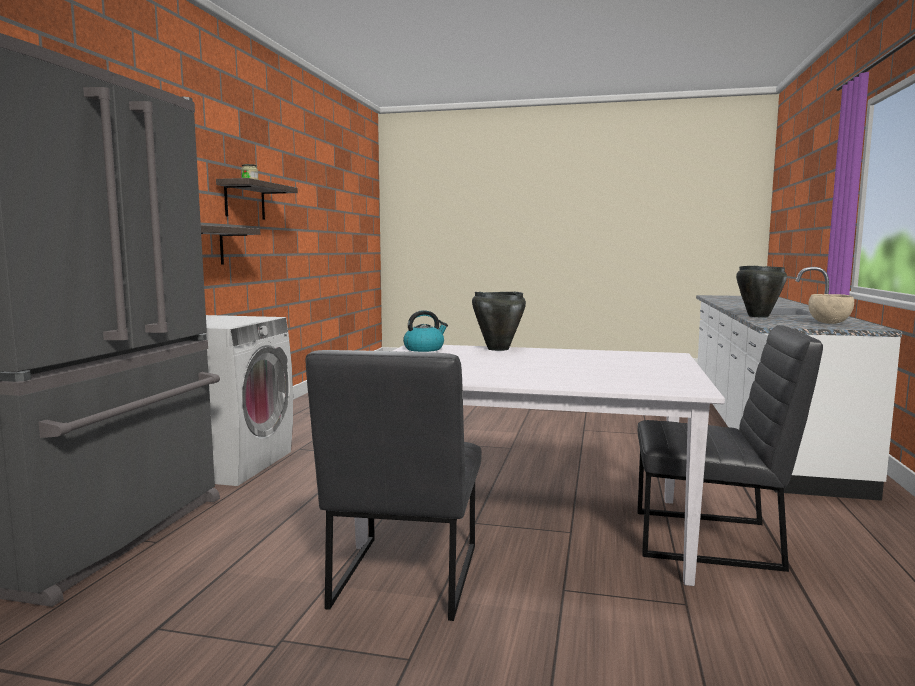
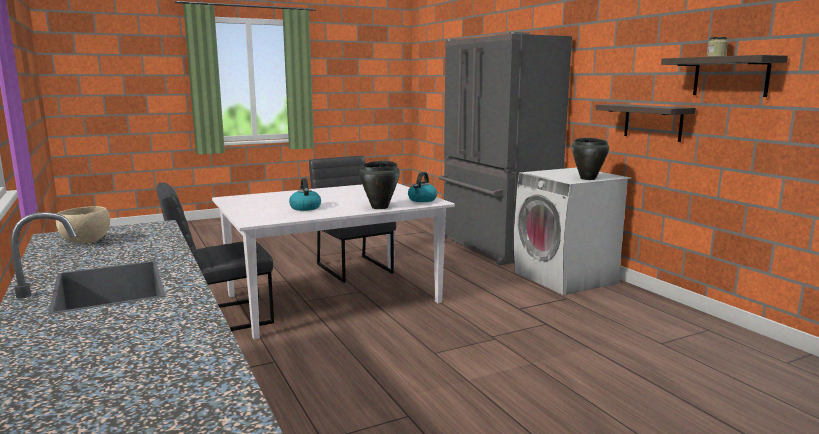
camera: 140 degrees right, 5 degrees up
(585, 359) = (305, 208): none -> kettle
(758, 316) = (162, 249): black cooking pot -> black cooking pot (588, 178)

